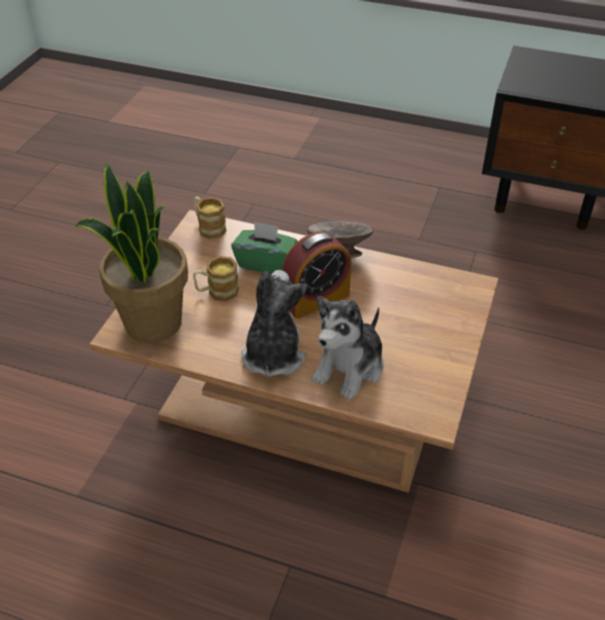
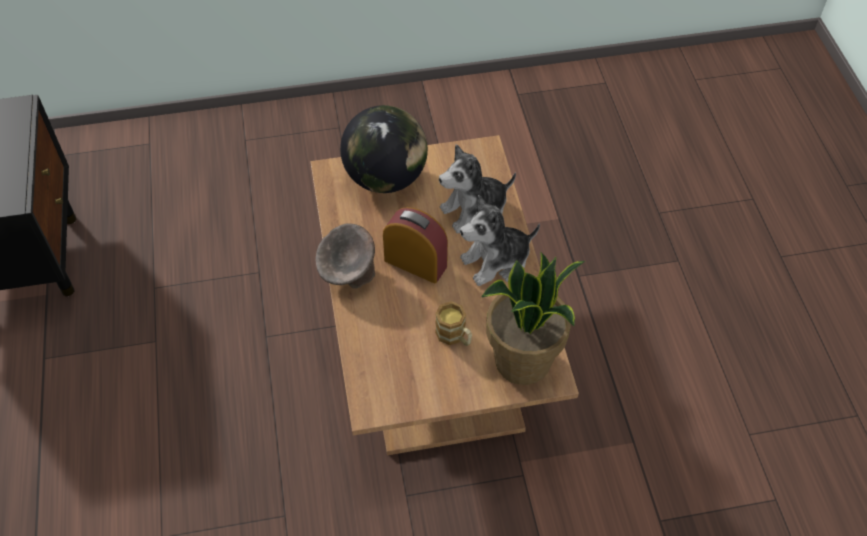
camera: 120 degrees left, 10 degrees up
(208, 227) = (370, 395): mug -> none
(265, 263) = (393, 321): green tissue box -> none
(350, 368) = (475, 210): plush toy -> plush toy turned 150 degrees clockwise
(441, 320) = (385, 178): none -> globe

